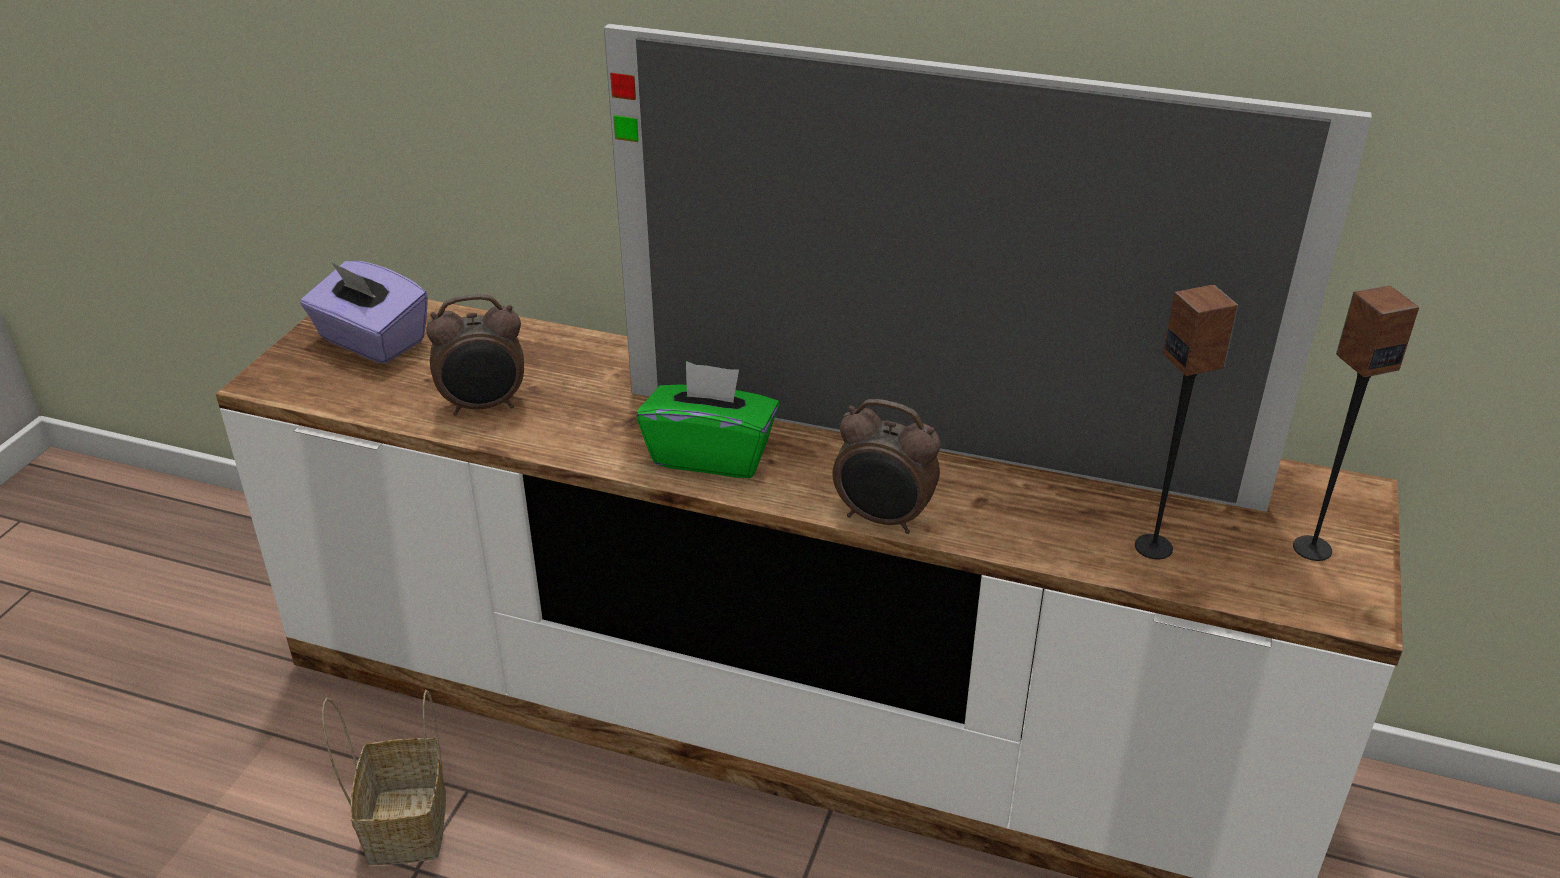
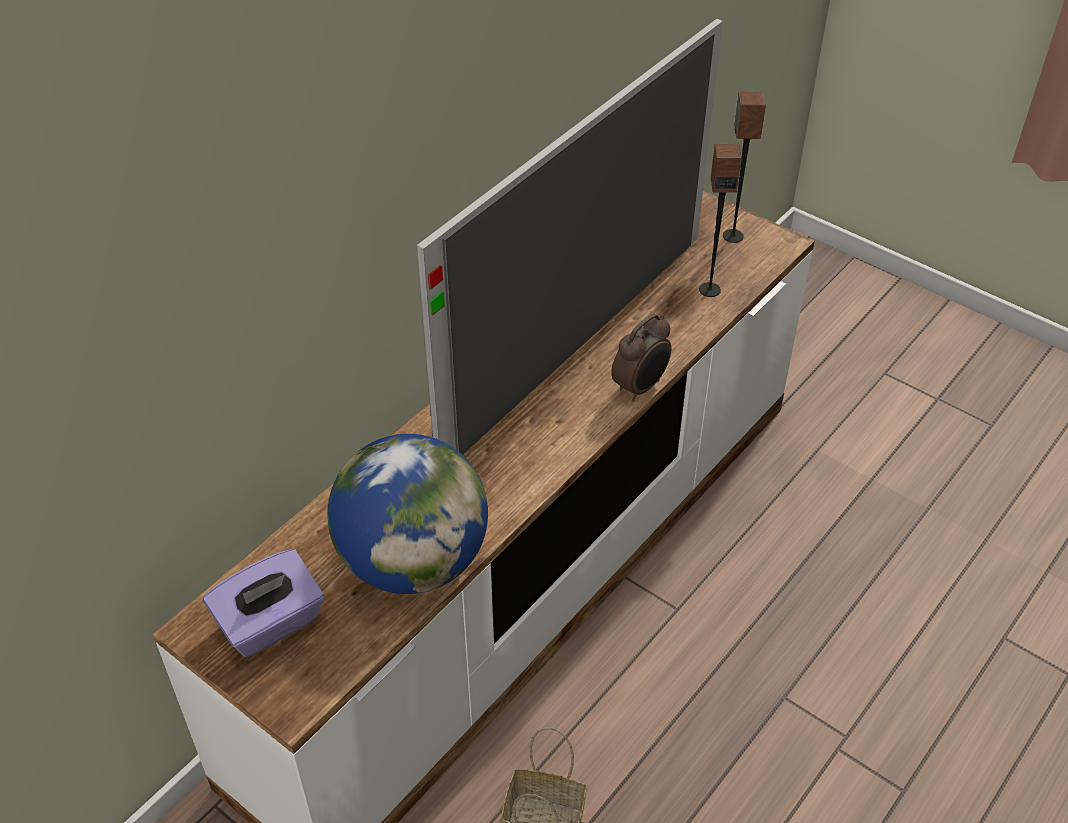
camera: 70 degrees left, 10 degrees up
(484, 406) = (413, 561): alarm clock -> globe
(711, 454) = (537, 448): green tissue box -> none

